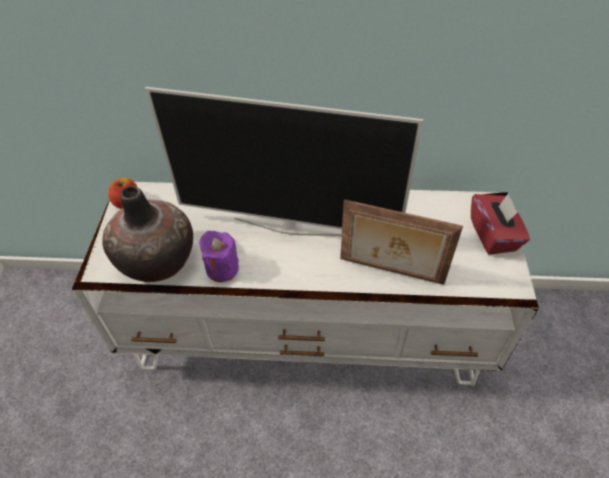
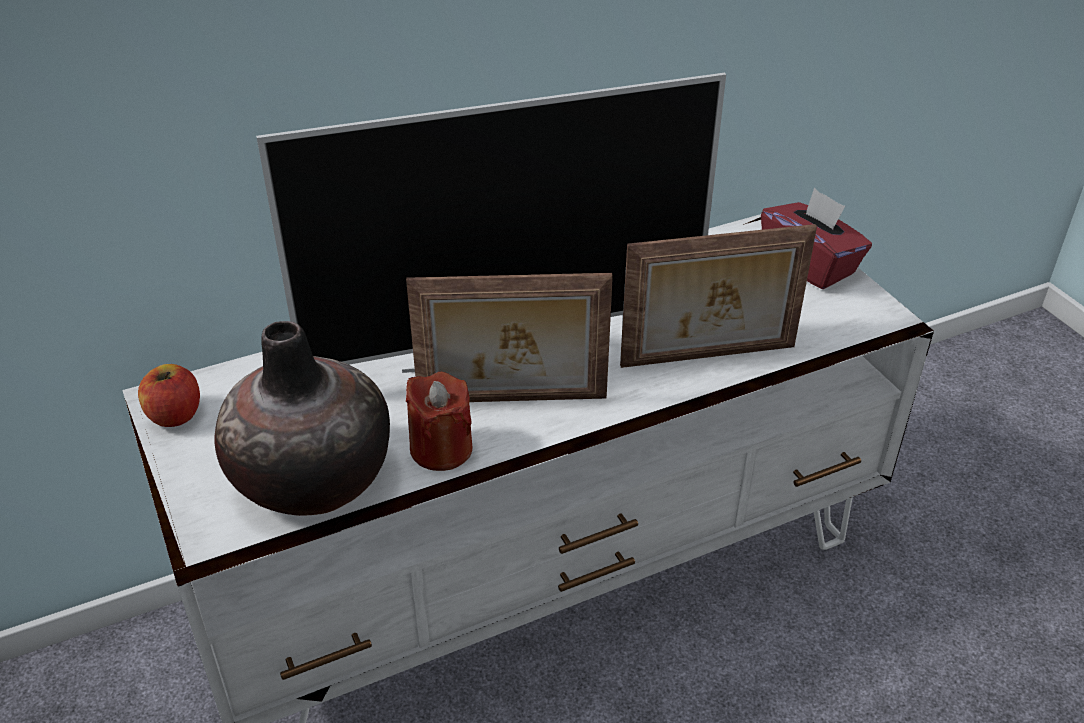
camera: 30 degrees left, 10 degrees down
(222, 269) = (441, 449): purple candle -> red candle
(273, 256) = (512, 402): none -> picture frame

